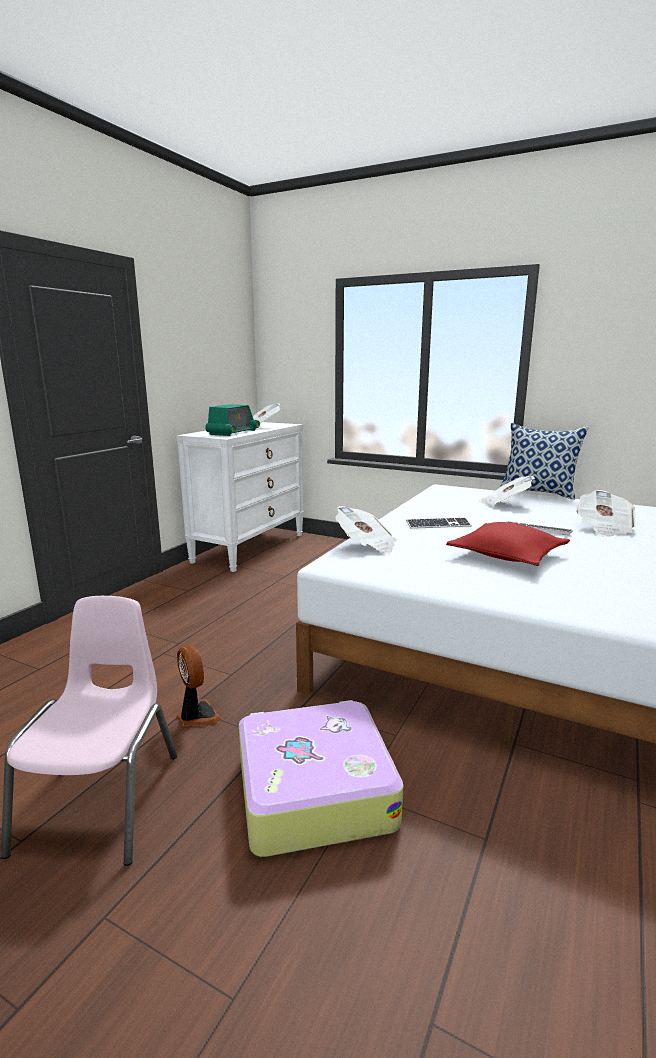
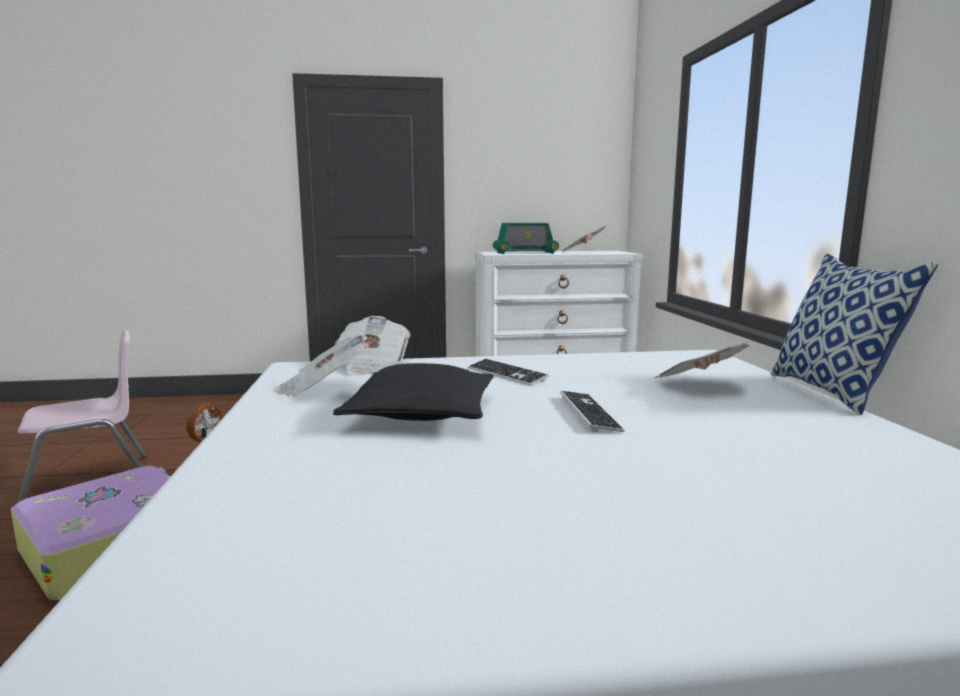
camera: 55 degrees right, 5 degrees down
(507, 555) = (422, 413): red pillow -> black pillow
(603, 528) = (695, 449): newspaper -> newspaper (321, 390)

